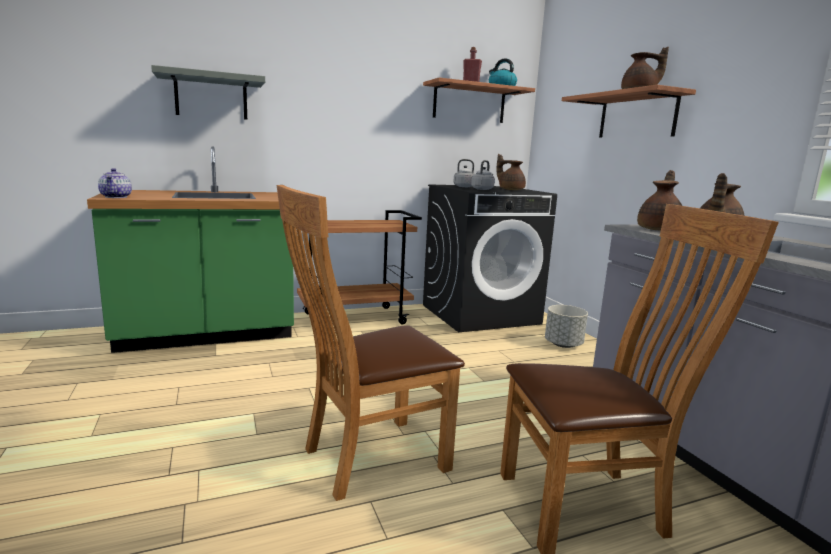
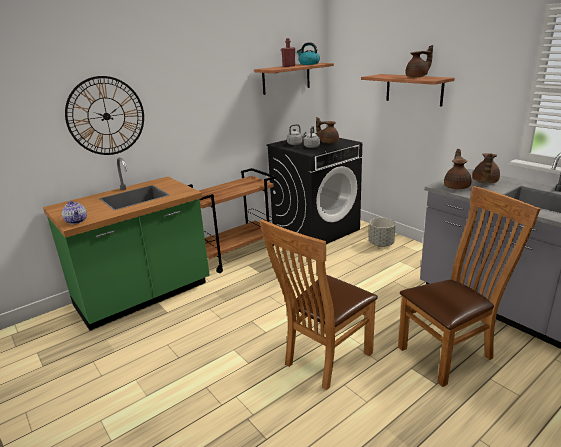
camera: 15 degrees left, 10 degrees up
(211, 97) = (106, 116): grey shelf -> wall clock

